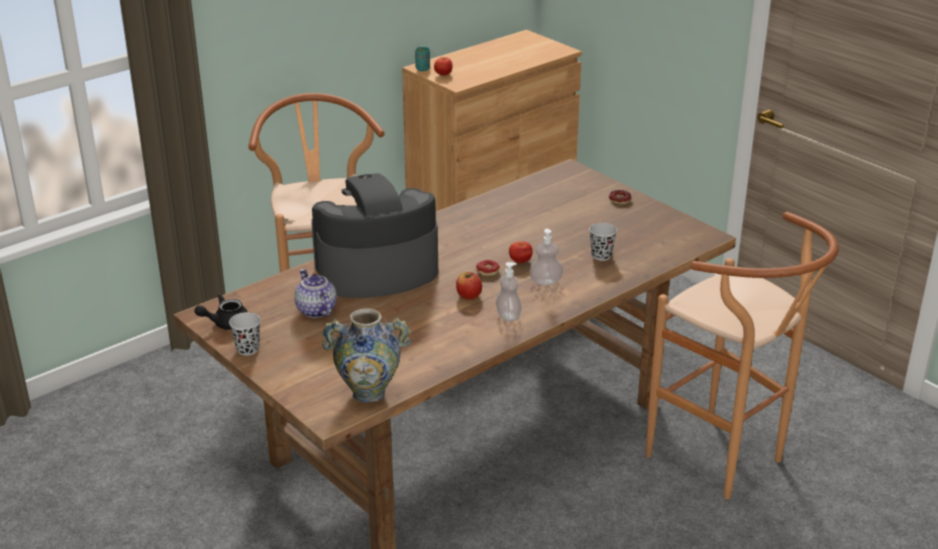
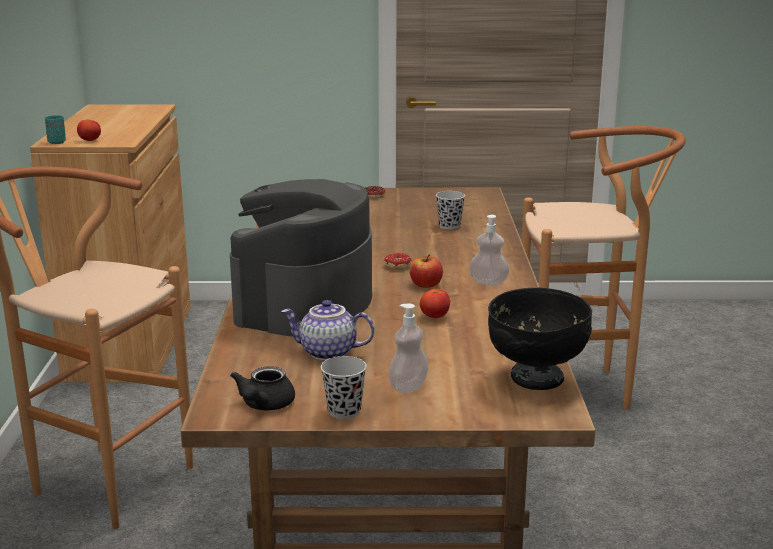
camera: 50 degrees left, 10 degrees down
(369, 393) = (535, 378): vase -> black bowl
(520, 261) = (403, 251): tomato -> tomato (434, 317)
(545, 281) = (455, 254): soap dispenser -> soap dispenser (408, 387)

